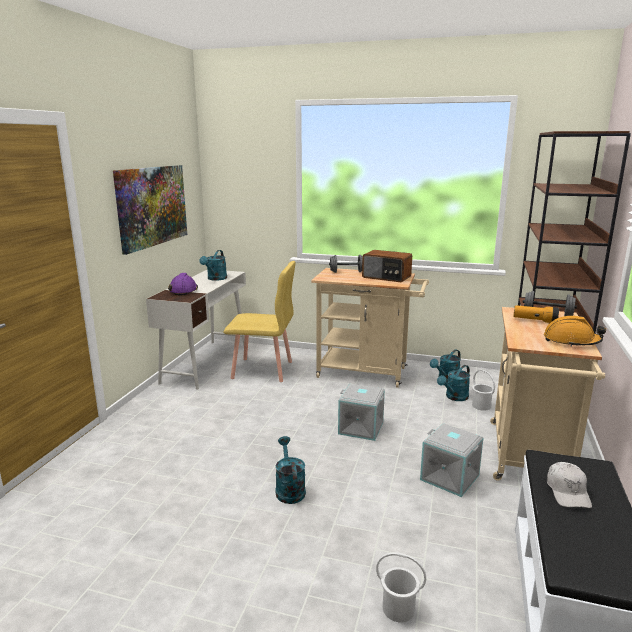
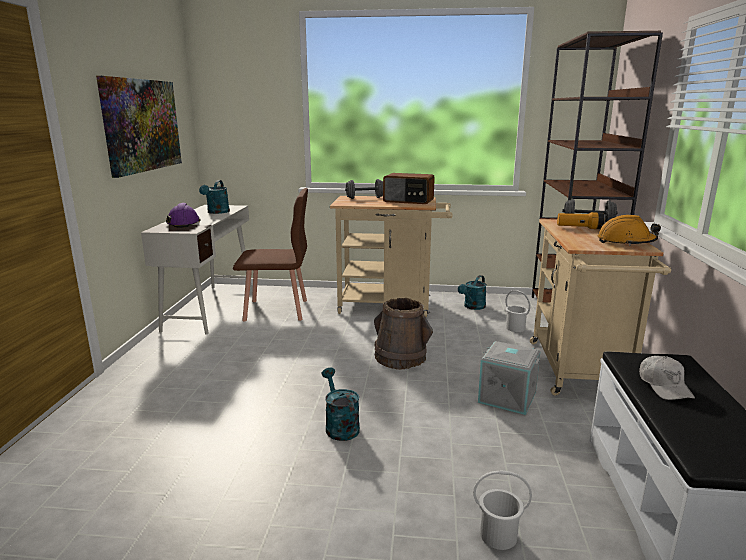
camera: 10 degrees left, 0 degrees up
(263, 370) = (277, 310): yellow chair -> brown chair
(361, 427) = (400, 357): grey storage box -> brown bucket
(454, 397) = (486, 322): turquoise watering can -> none

